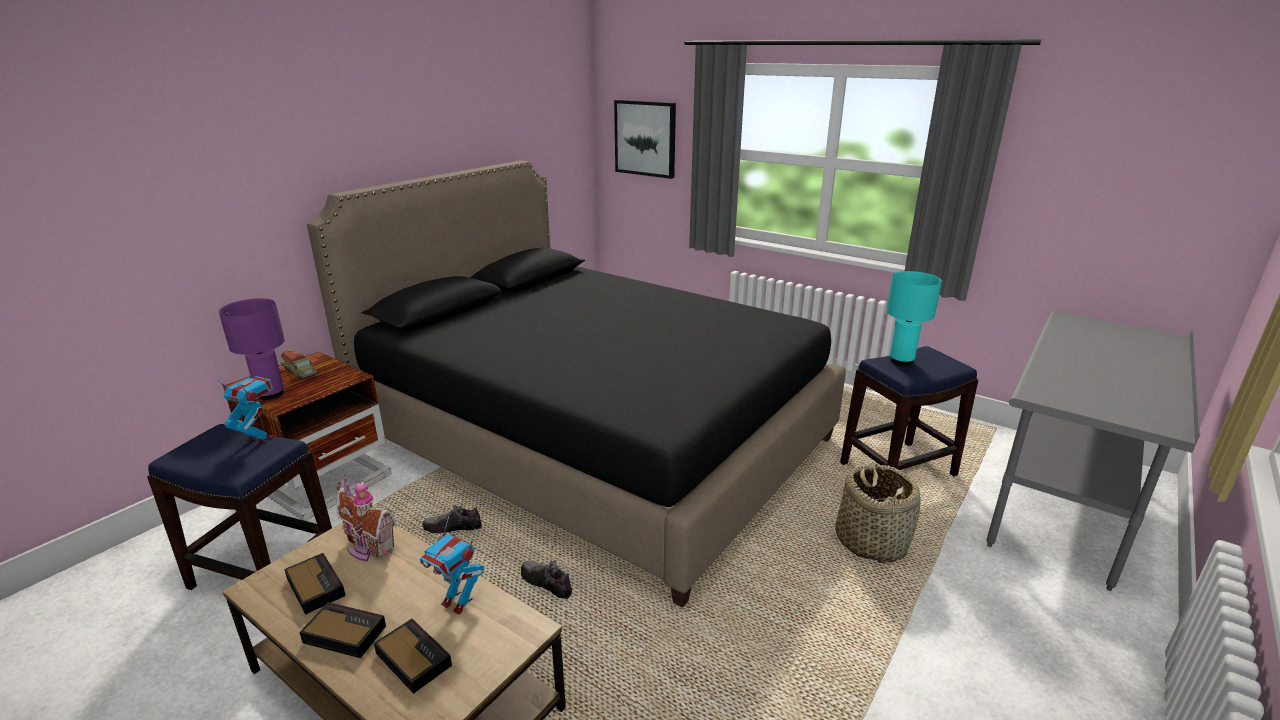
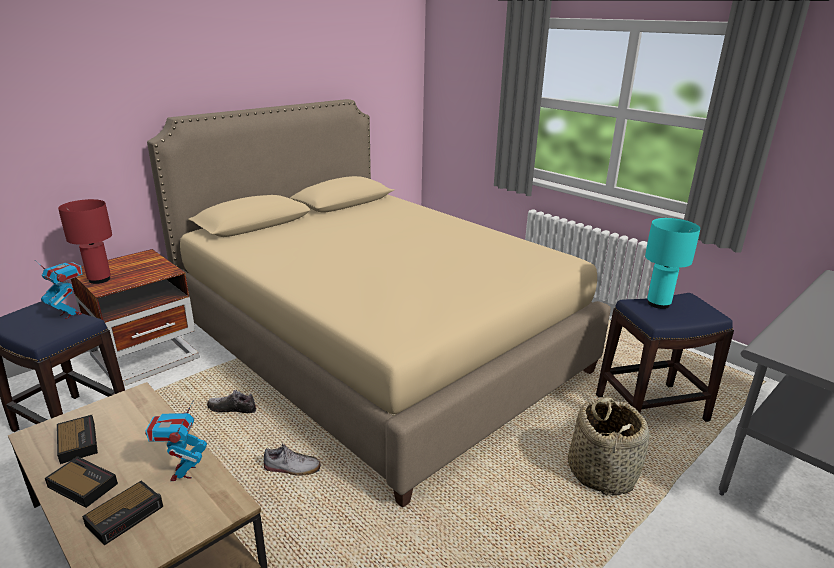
camera: 10 degrees right, 0 degrees up
(271, 394) = (100, 279): purple table lamp -> red table lamp
(300, 372) = (130, 264): toy truck -> none
(368, 547) = (132, 415): toy house -> none
(412, 658) = (126, 515): alarm clock -> alarm clock turned 75 degrees clockwise
(458, 603) = (183, 473): toy robot -> toy robot turned 45 degrees clockwise
(546, 583) = (292, 468): shoe -> shoe turned 135 degrees clockwise
(593, 439) = (376, 347): black bed -> beige bed
(645, 138) = (463, 85): picture -> none

